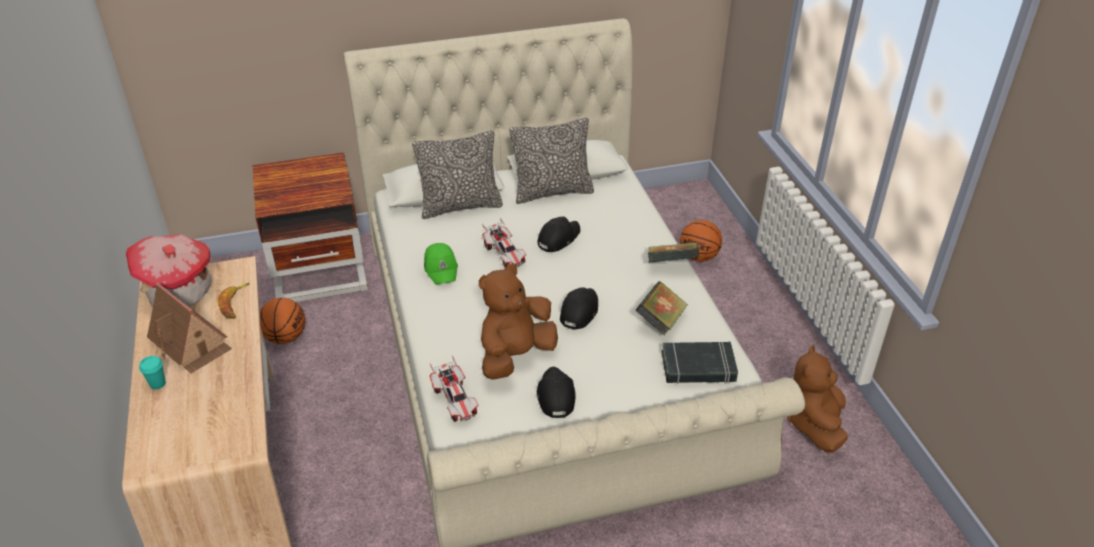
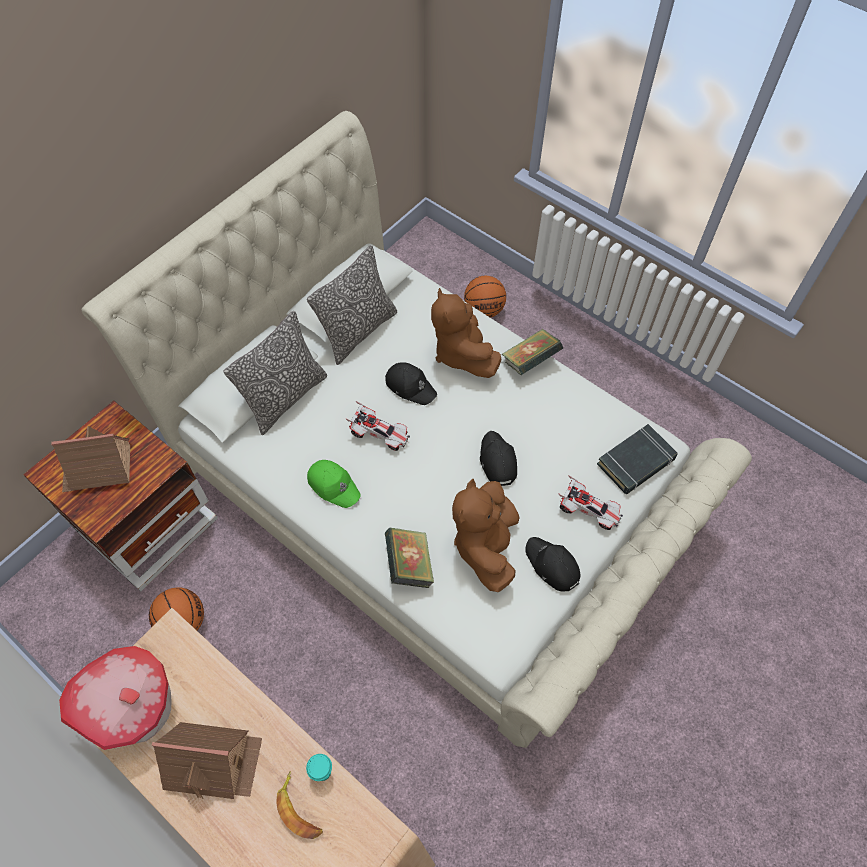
camera: 35 degrees left, 20 degrees up
(157, 384) = (227, 833): turquoise cup -> turquoise cup (322, 771)
(235, 304) = (210, 682): banana -> banana (299, 809)
(297, 181) = (98, 468): none -> toy house
(455, 401) = (477, 628): toy car -> toy car (588, 510)
(558, 238) = (410, 386): black cap -> black cap turned 120 degrees clockwise
(660, 321) = (570, 430): book -> book (409, 564)
(815, 424) = (689, 431): brown plush toy -> brown plush toy (462, 353)

